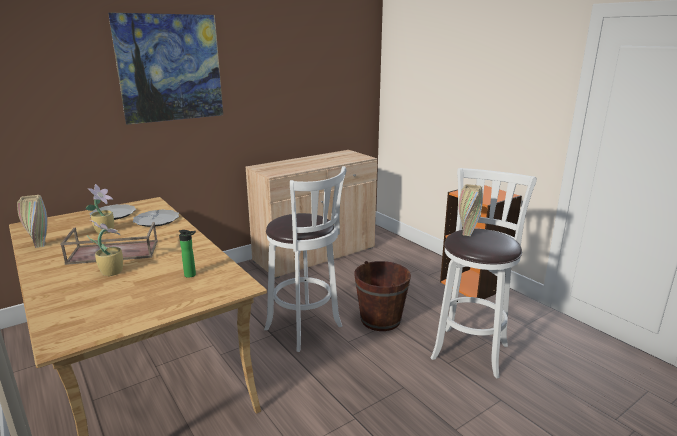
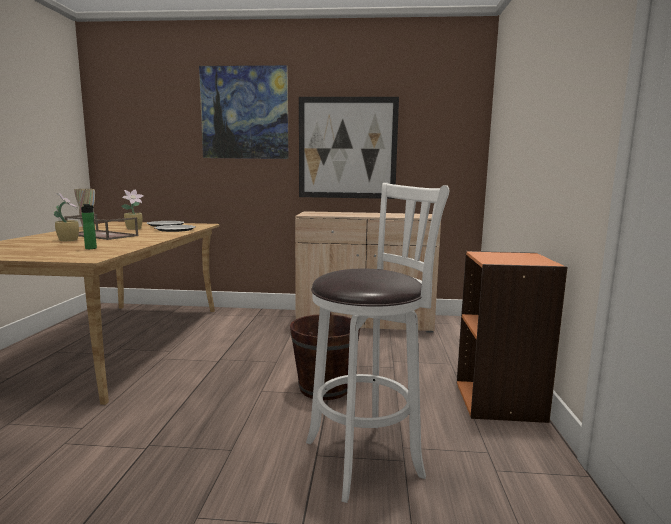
camera: 40 degrees right, 10 degrees down
(277, 99) = (347, 148): none -> picture
(306, 329) = (248, 368): white stool -> none
(467, 234) = (358, 269): beige vase -> none

